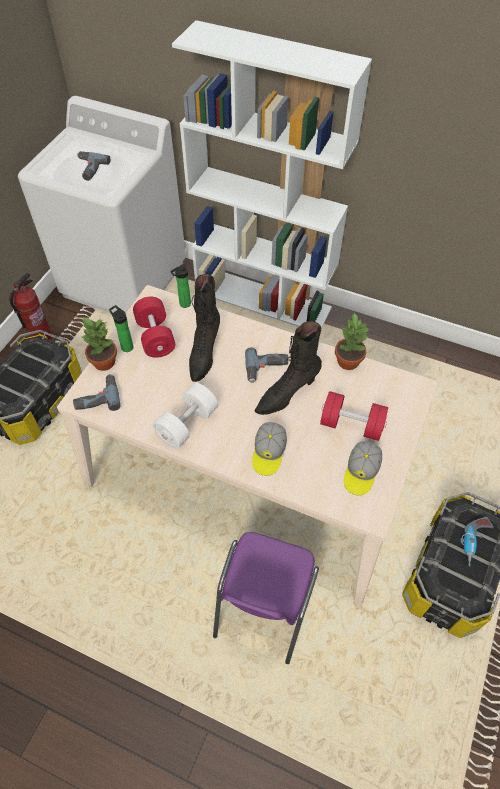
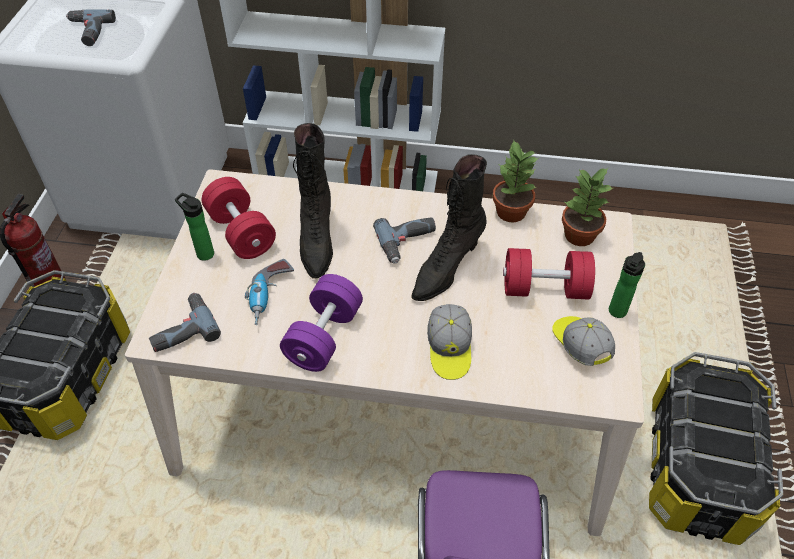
camera: 15 degrees left, 5 degrees down
(103, 362) = (176, 280): potted plant -> potted plant (578, 235)
(183, 304) = (267, 184): bottle -> bottle (616, 313)
(187, 424) = (324, 336): white dumbbell -> purple dumbbell
(361, 472) = (580, 345): cap -> cap turned 150 degrees clockwise
(474, 543) = (726, 414): power drill -> power drill (270, 297)

